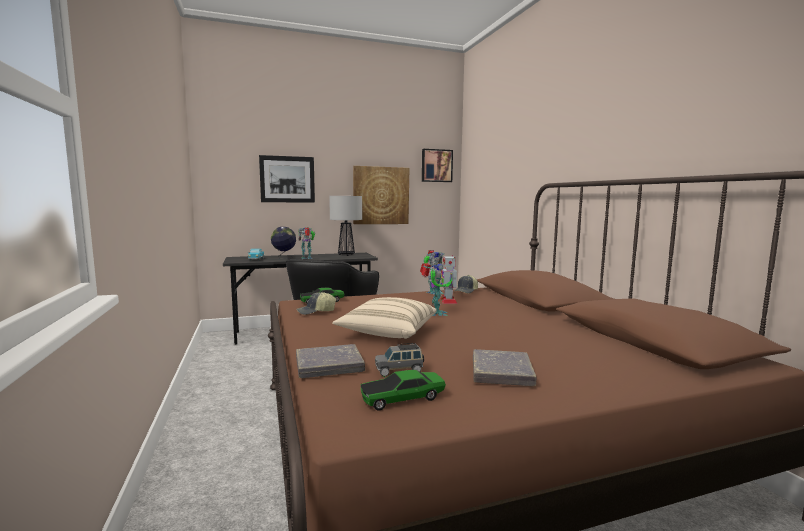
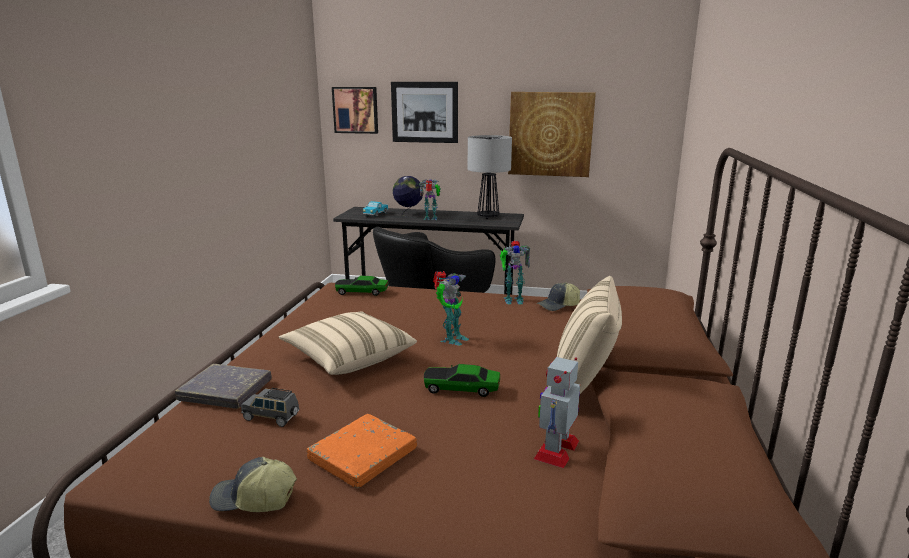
camera: 30 degrees right, 10 degrees up
(316, 312) = (330, 309): cap -> cap (253, 499)
(402, 399) = (215, 456): toy car -> toy car (461, 388)
(436, 165) = (644, 87): picture -> picture (356, 110)
(448, 300) = (505, 319): toy robot -> toy robot (556, 449)
(501, 372) = (363, 455): grey book -> orange book
(553, 320) = (584, 388): none -> beige pillow

